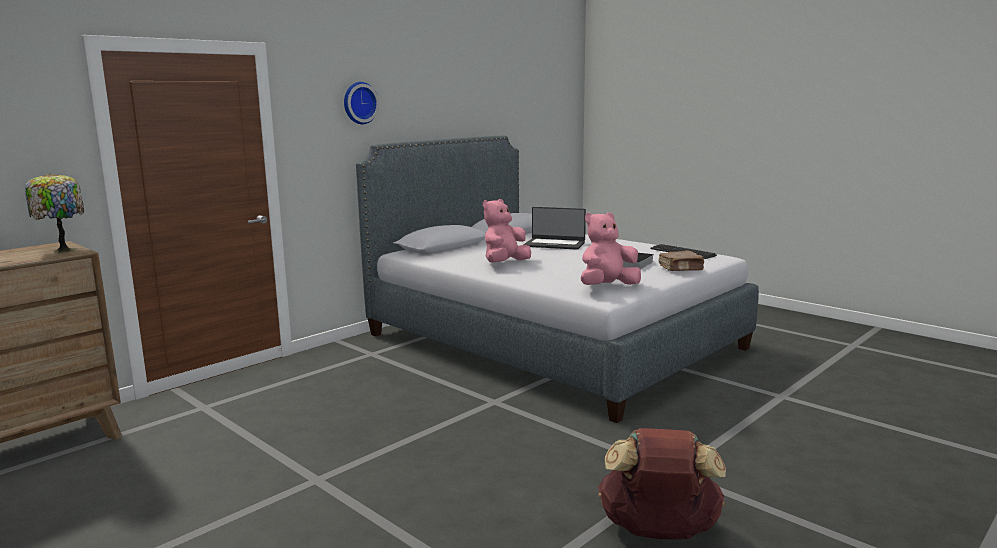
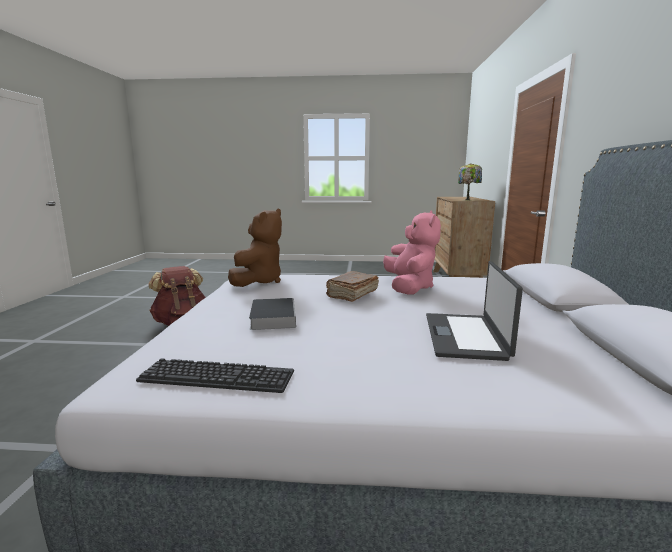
camera: 140 degrees right, 0 degrees up
(359, 103) = (628, 92): wall clock -> none
(554, 244) = (466, 336): laptop -> laptop turned 60 degrees counterclockwise
(607, 287) = (259, 281): pink plush toy -> brown plush toy
(681, 269) = (197, 322): brown book -> brown book (352, 294)

